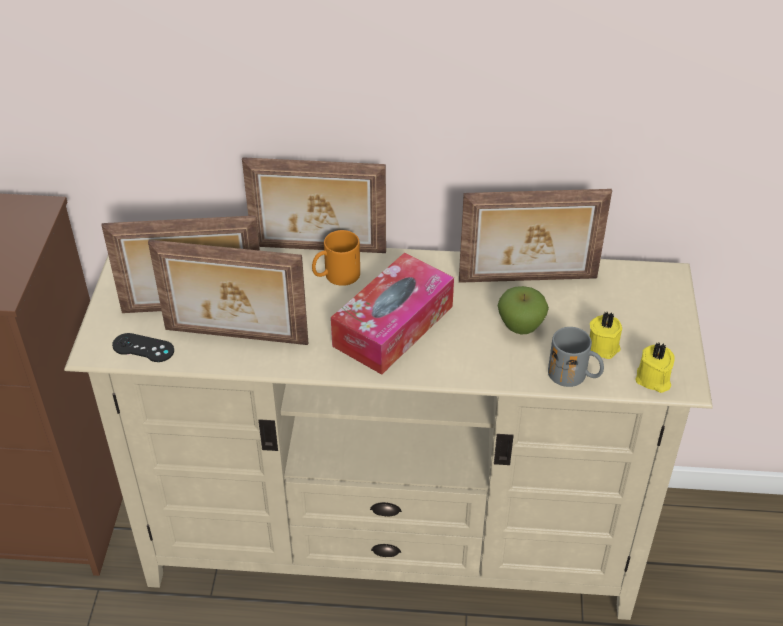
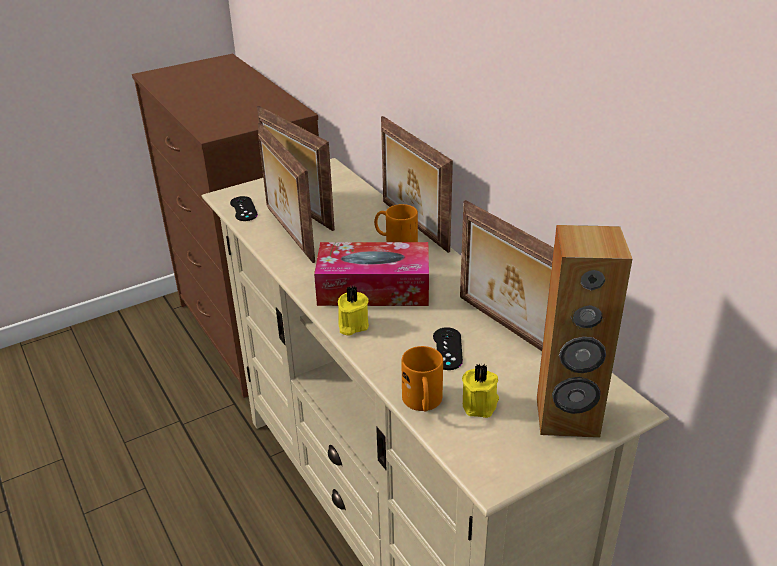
camera: 55 degrees right, 10 degrees down
(520, 327) = (447, 349): apple -> black game controller
(574, 375) = (423, 403): grey mug -> orange mug
(653, 380) = (473, 455): yellow candle -> yellow candle (352, 325)
(654, 310) = (567, 418): none -> brown speaker

